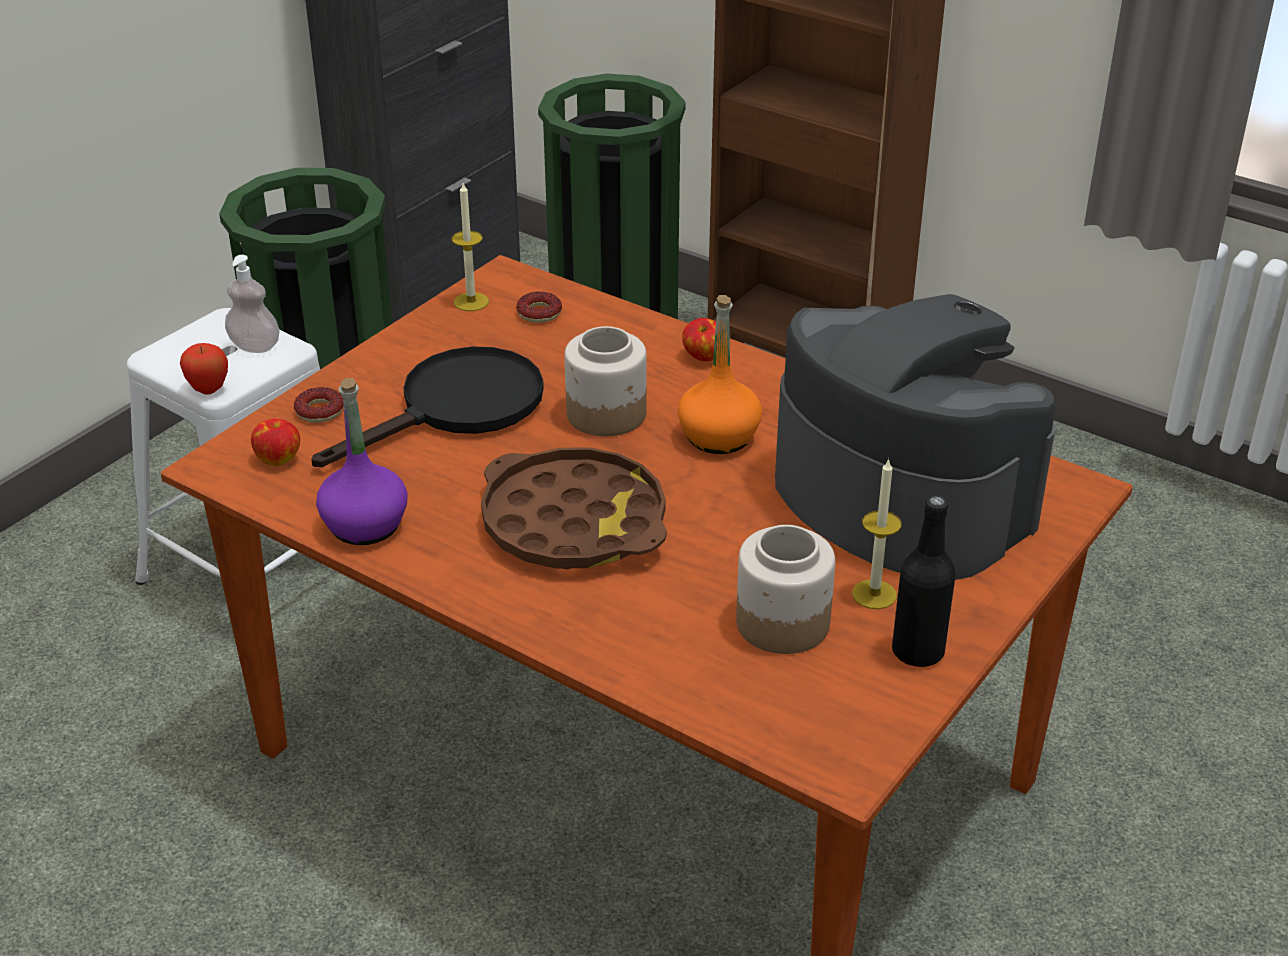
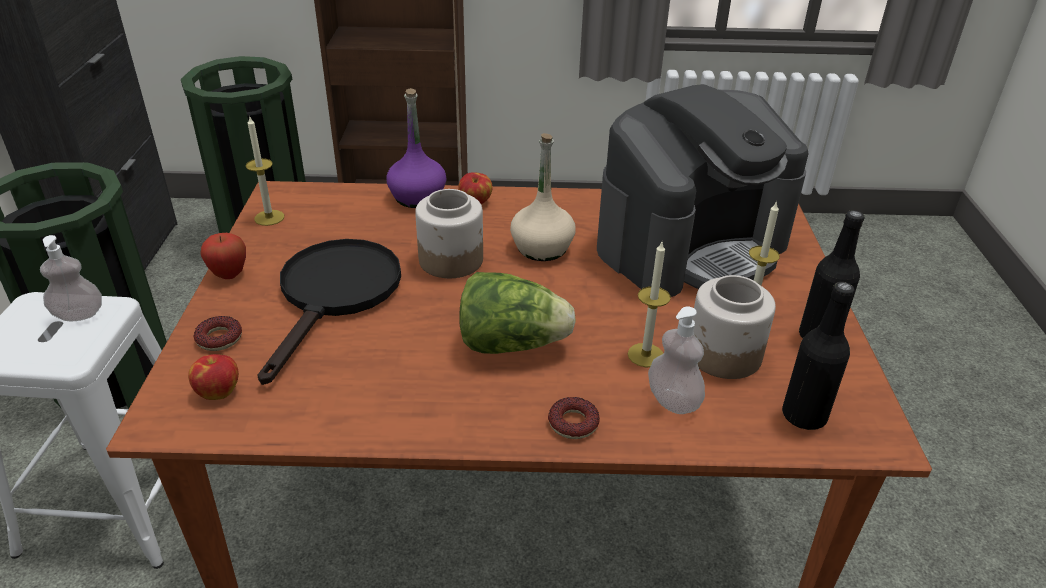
camera: 35 degrees left, 0 degrees up
(208, 390) = (62, 364): apple -> apple (229, 275)
(365, 525) = (351, 415): purple bottle -> purple bottle (418, 197)
(539, 313) = (330, 209): donut -> donut (573, 423)
(574, 522) = (511, 344): brown tray -> lettuce
(671, 641) = (673, 401): none -> soap dispenser
(697, 588) = (645, 355): none -> candle
(719, 436) = (542, 248): orange bottle -> beige bottle
(790, 714) = (804, 416): none -> black bottle
(900, 497) = (691, 245): coffee machine -> coffee machine turned 135 degrees clockwise

